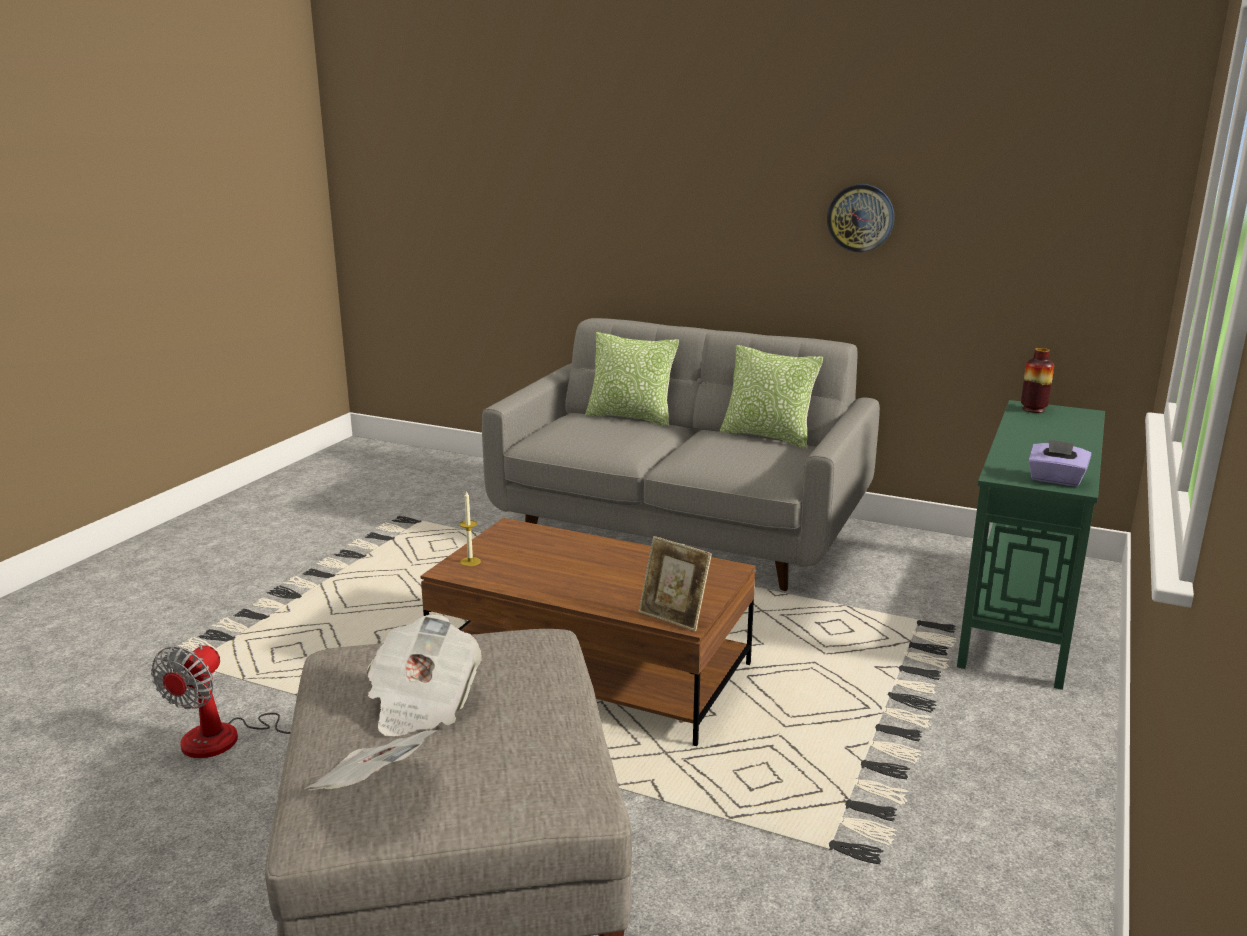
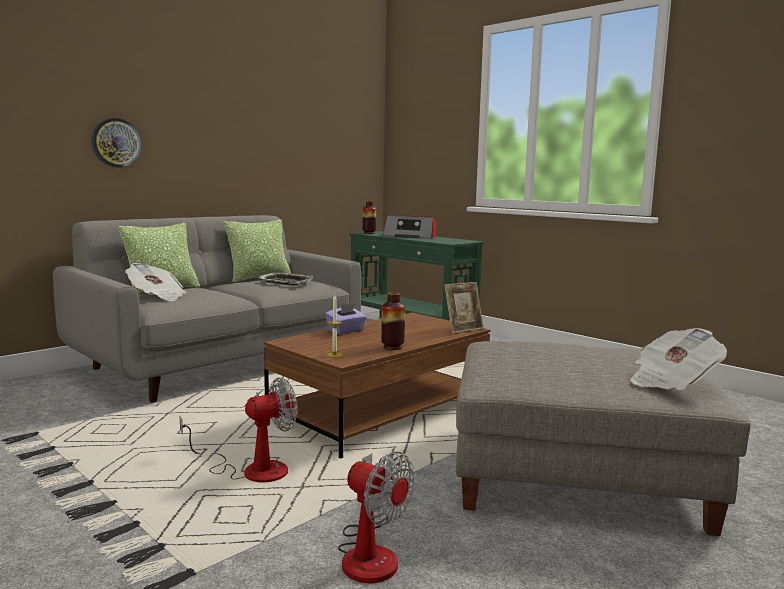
camera: 70 degrees left, 10 degrees down
(382, 636) = (251, 470): none -> fan
(422, 704) = (574, 365): newspaper -> newspaper (157, 297)
(529, 586) = (392, 347): none -> vase
(743, 455) = (286, 282): none -> tray
(860, 218) = (257, 138): wall clock -> wall clock (116, 143)
(1048, 439) = (410, 236): none -> radio
(1055, 480) = (460, 241): purple tissue box -> purple tissue box (346, 331)

